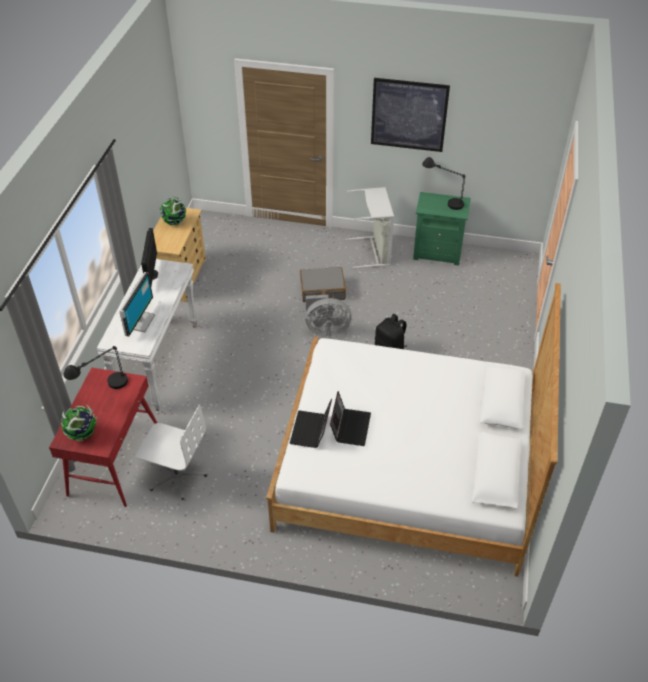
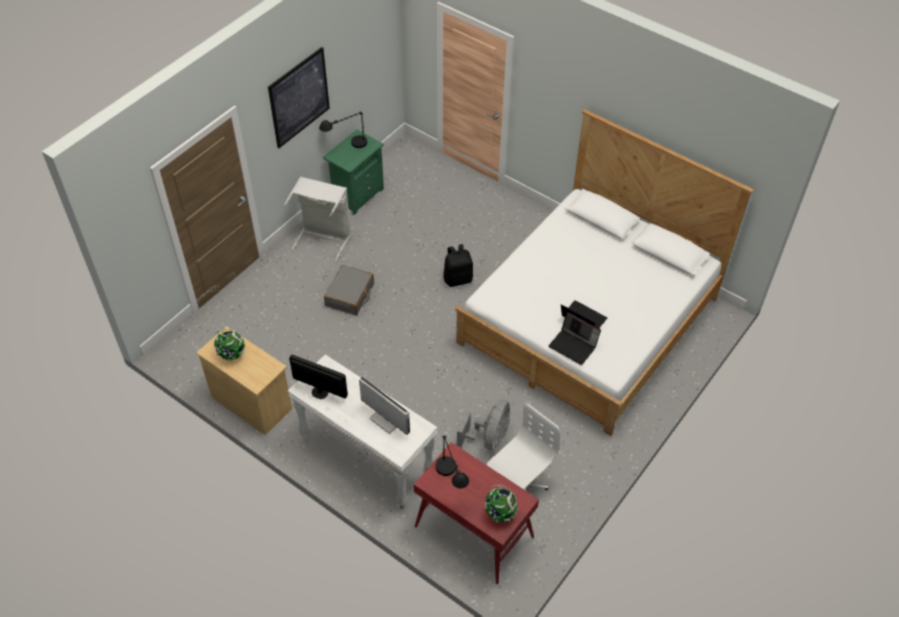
camera: 65 degrees left, 5 degrees up
(326, 329) = (403, 312): grey fan -> grey fan (488, 438)

